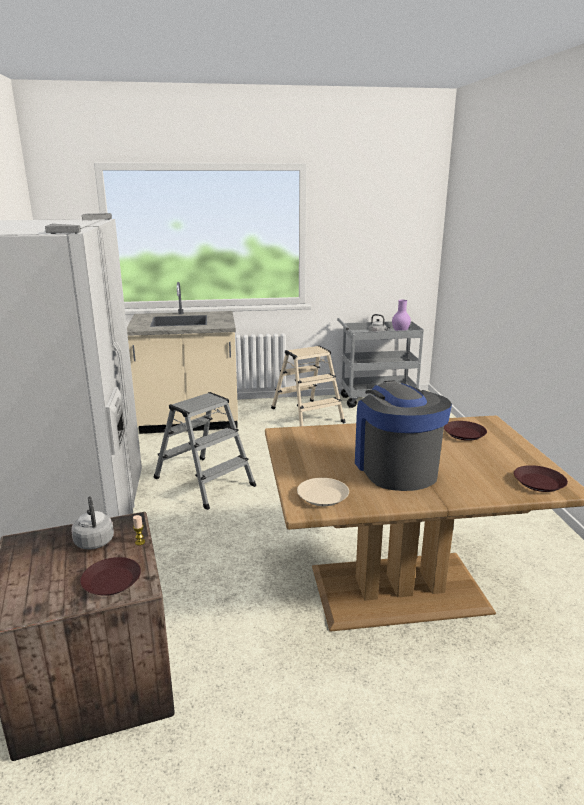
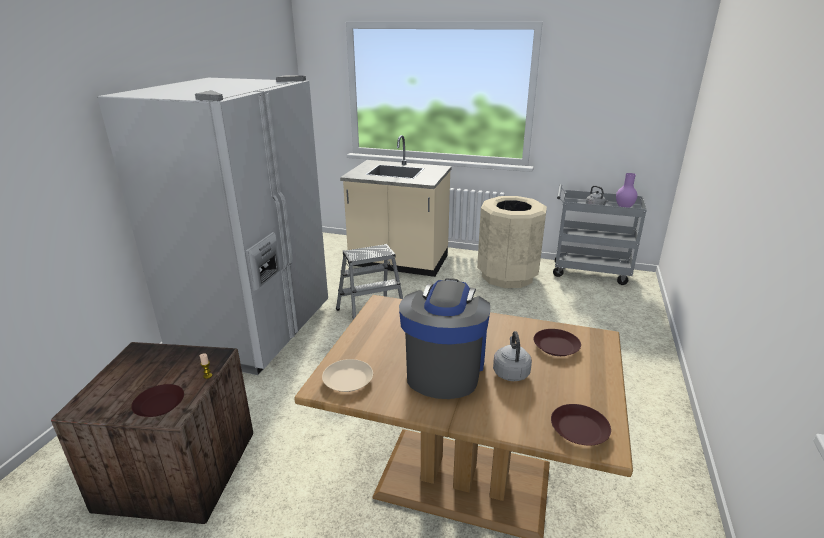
camera: 25 degrees right, 5 degrees up
(94, 540) = (180, 364): grey kettle -> grey kettle (510, 372)
(307, 415) = (507, 276): beige step ladder -> beige trash can

